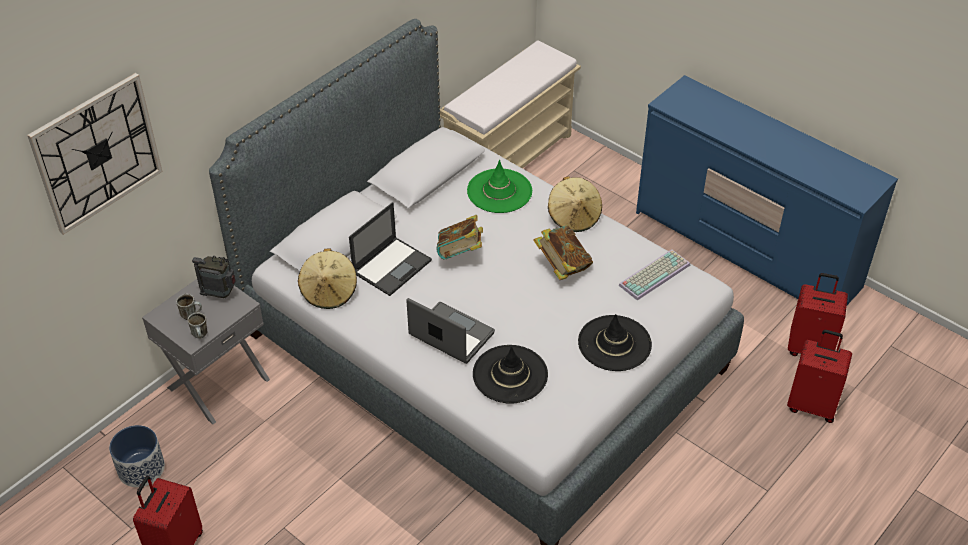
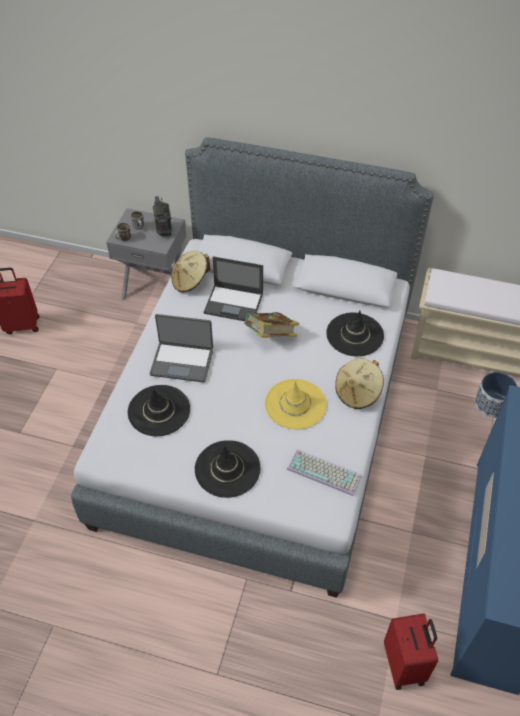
camera: 65 degrees right, 5 degrees up
(97, 153) = (110, 76): wall clock -> none
(141, 469) = (73, 283): planter -> planter (491, 404)
(450, 335) = (182, 361): laptop -> laptop turned 90 degrees clockwise
(499, 191) = (354, 335): green hat -> black hat
(562, 266) = (295, 404): book -> yellow hat
(812, 405) = (334, 686): red suitcase -> none

